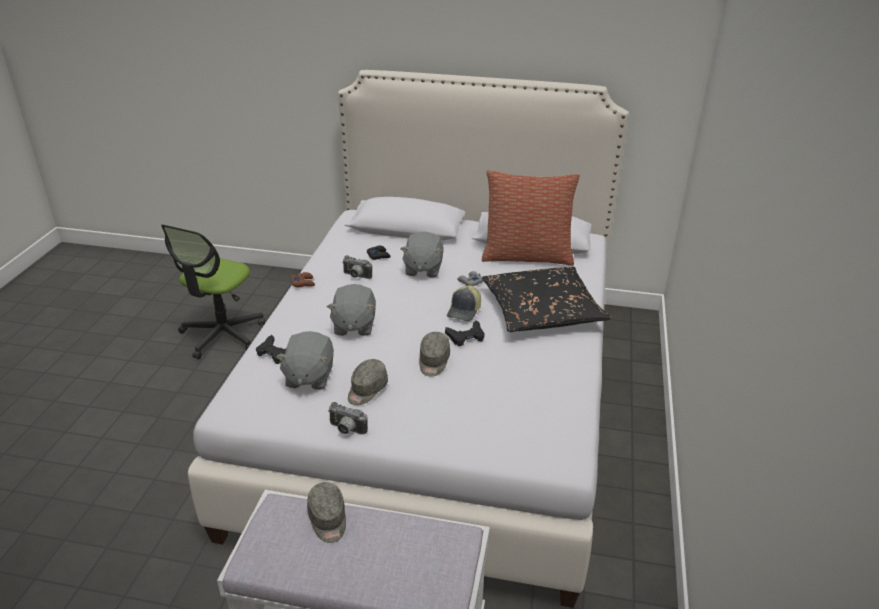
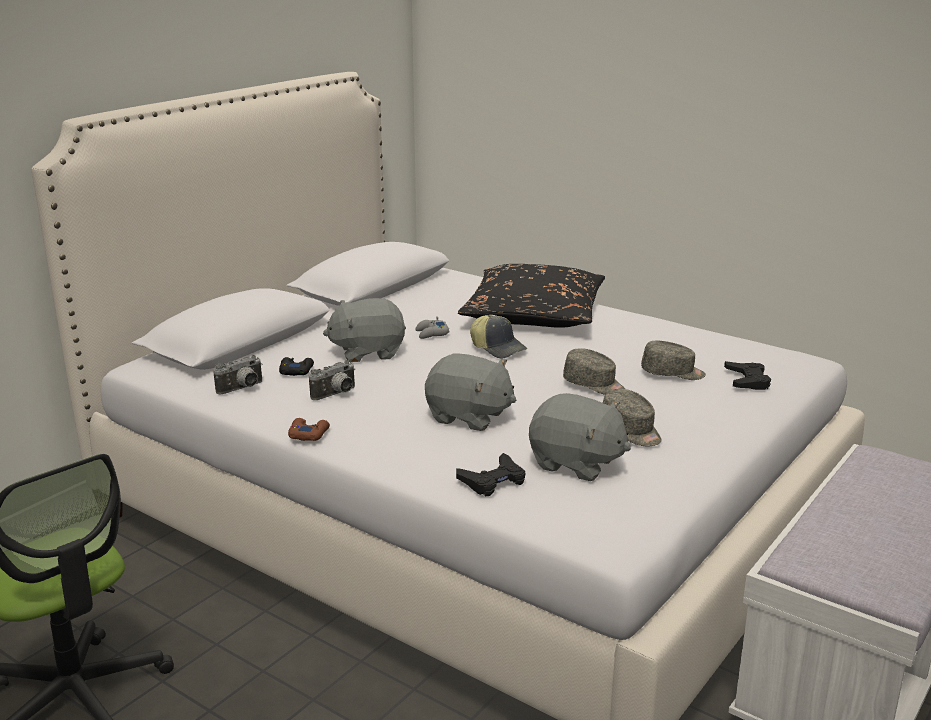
camera: 65 degrees left, 10 degrees down
(328, 520) = (834, 526): grey cap -> grey cap (673, 373)
(346, 430) = (707, 459): camera -> camera (242, 389)
(423, 269) = (367, 352): grey plush toy -> grey plush toy turned 135 degrees clockwise
(466, 337) = (555, 358): black game controller -> black game controller (747, 380)
(527, 256) = (406, 295): pillow -> none

